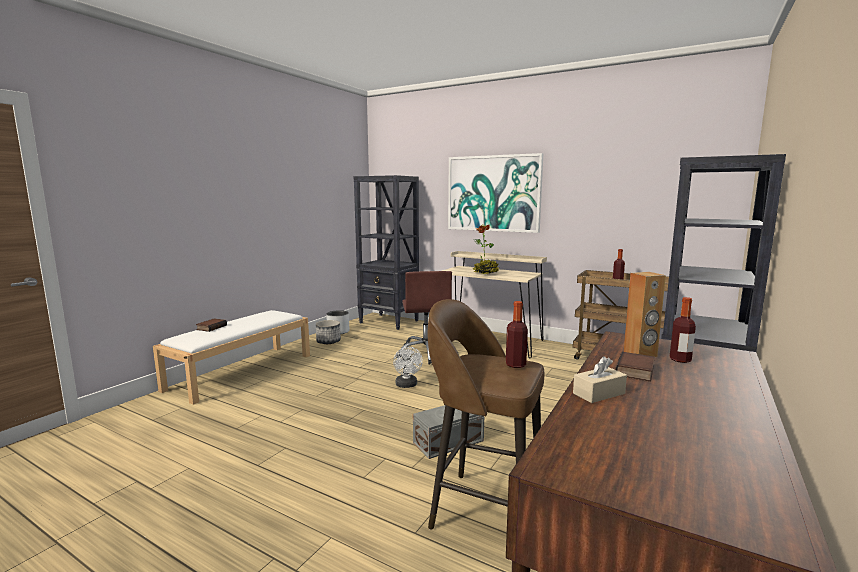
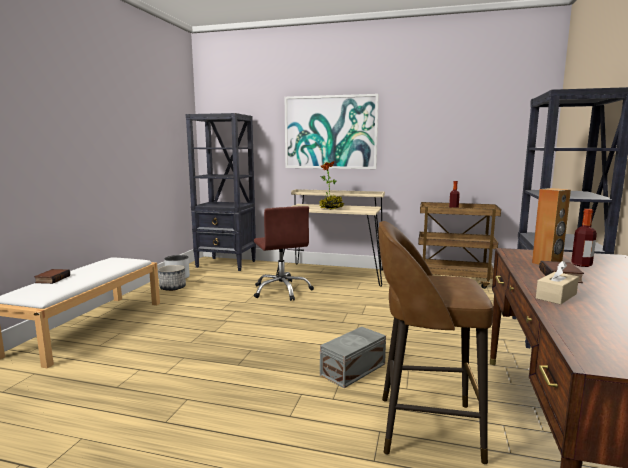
camera: 15 degrees left, 0 degrees up
(407, 385) = (281, 322): white fan -> none
(515, 365) = (456, 280): bottle -> none

